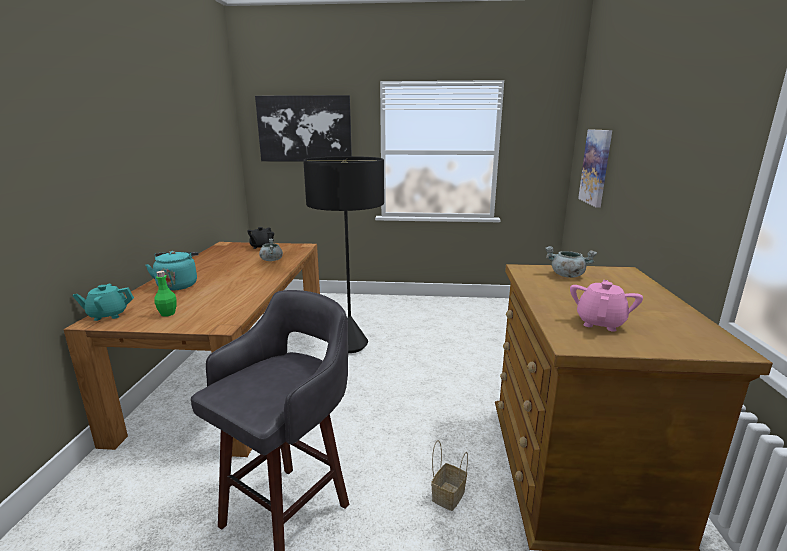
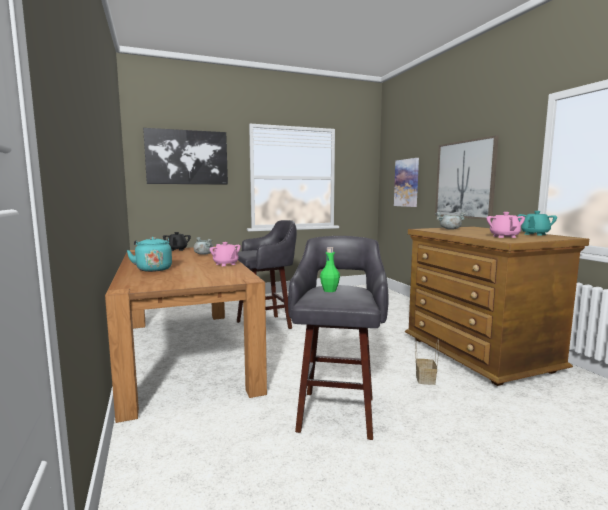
camera: 25 degrees left, 10 degrees down
(108, 315) = (130, 285): turquoise teapot -> turquoise teapot (534, 234)
(168, 314) = (185, 280): green bottle -> green bottle (329, 290)
(256, 286) = (225, 264): none -> pink teapot
(350, 346) = (266, 325): black floor lamp -> grey stool
(655, 180) = (465, 179): none -> picture

